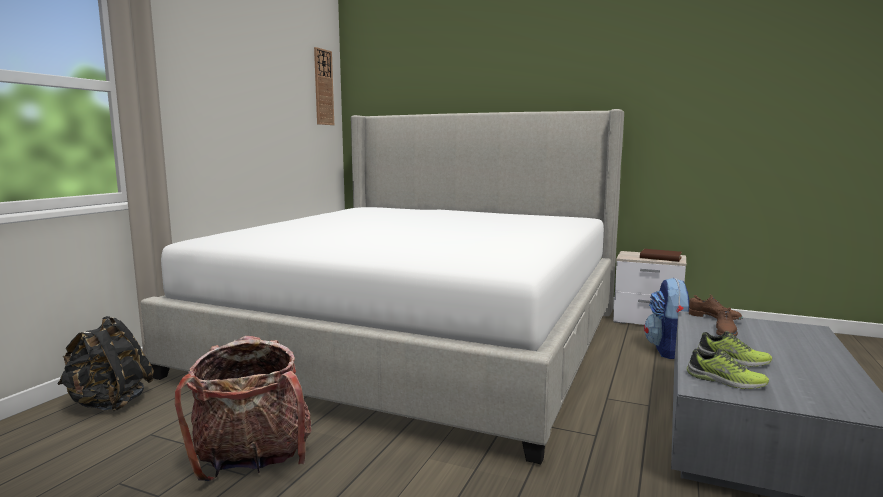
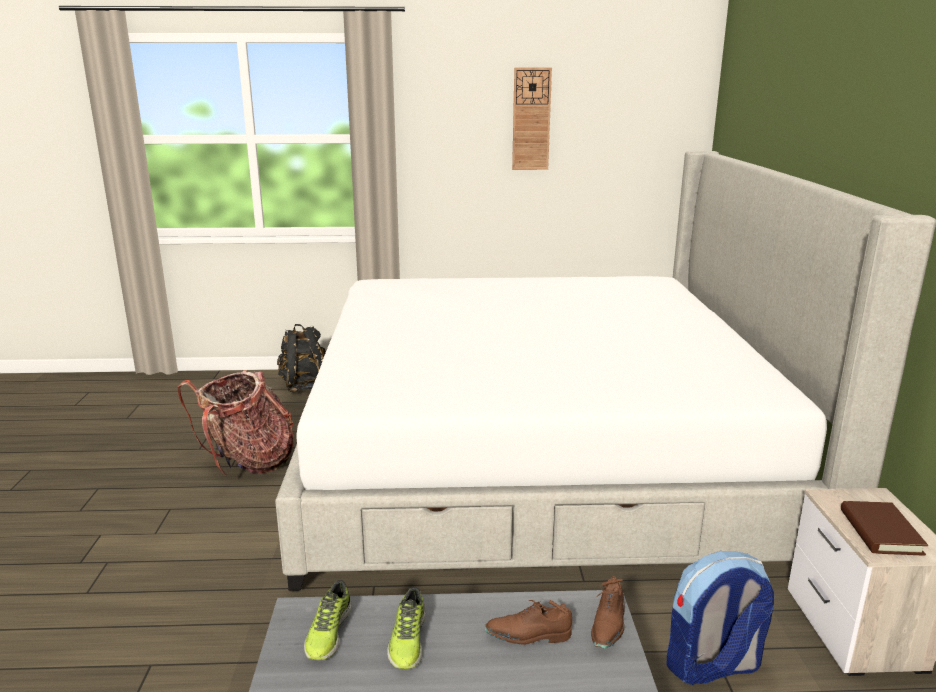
camera: 65 degrees right, 10 degrees up
(323, 87) = (671, 109): wall clock -> wall clock (531, 119)

